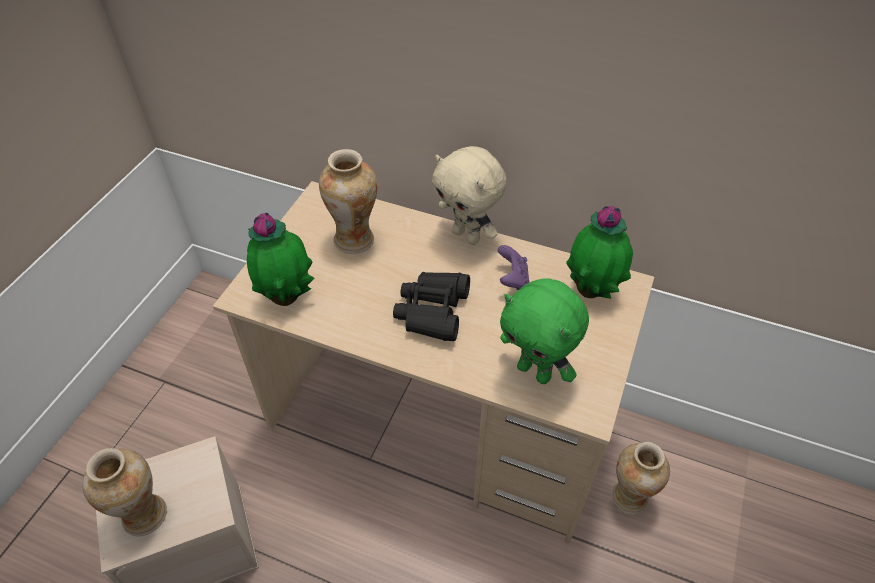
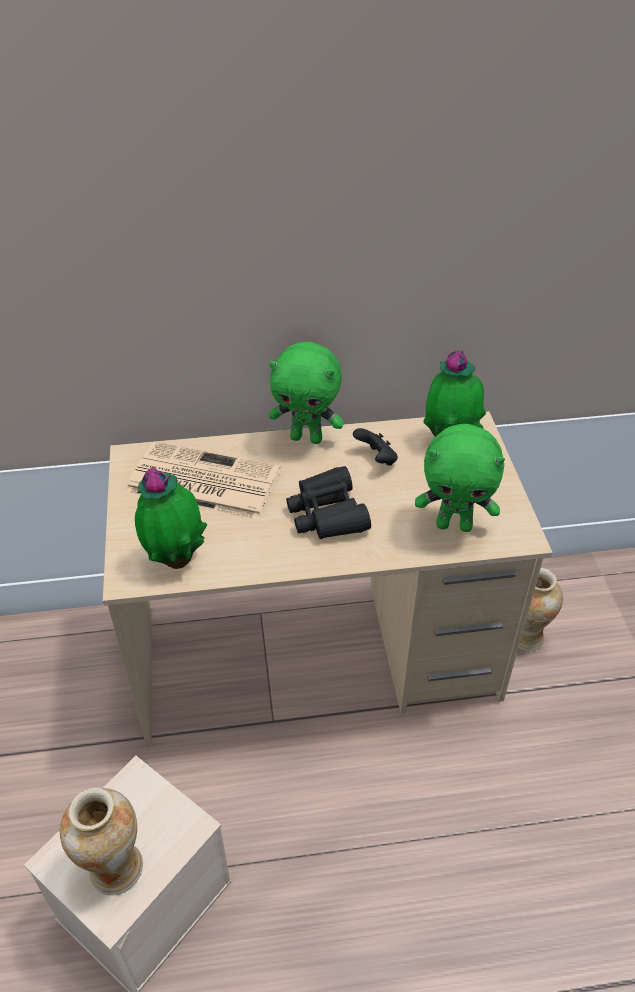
camera: 30 degrees left, 5 degrees down
(354, 240) = (201, 482): vase -> newspaper
(467, 236) = (307, 438): beige plush toy -> green plush toy
(512, 279) = (376, 459): purple game controller -> black game controller

